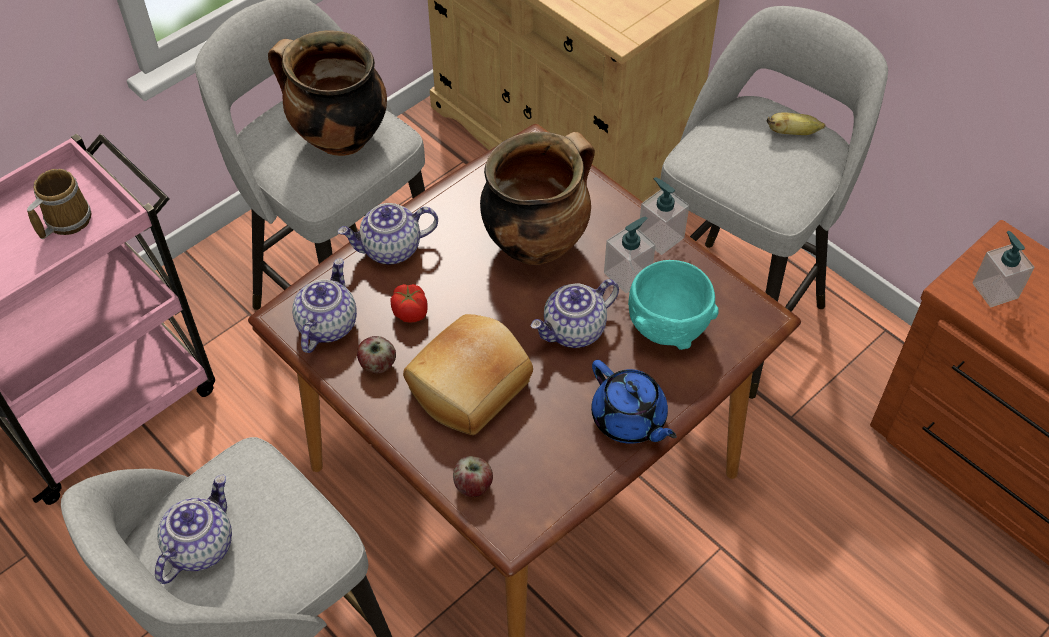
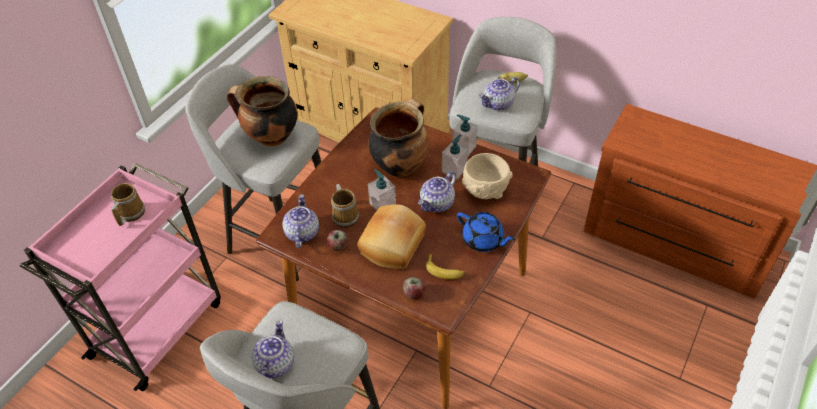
camera: 15 degrees left, 5 degrees down
(391, 249) = (322, 187): teapot -> teapot (498, 104)
(410, 312) = (346, 216): tomato -> mug
(541, 457) = (444, 270): none -> banana
(667, 327) = (485, 191): turquoise bowl -> beige bowl
(995, 290) = (637, 137): soap dispenser -> soap dispenser (382, 204)

